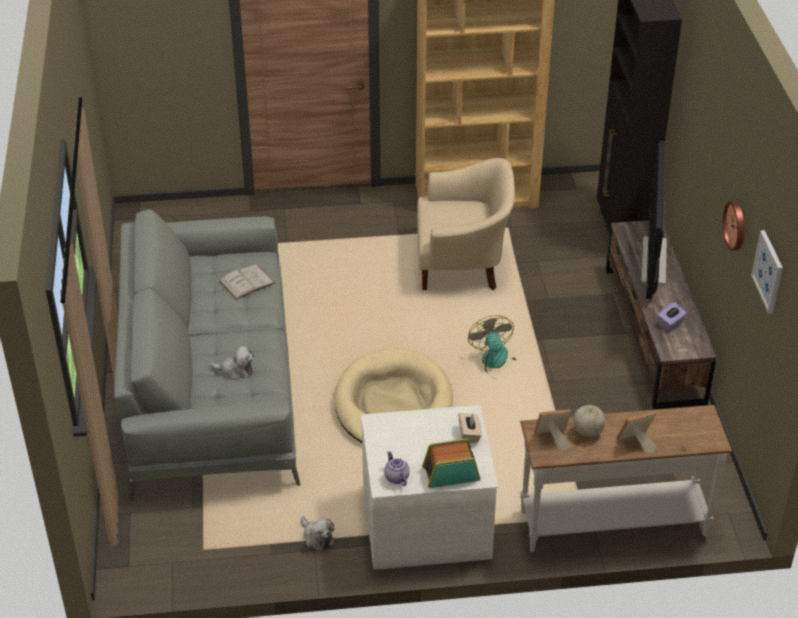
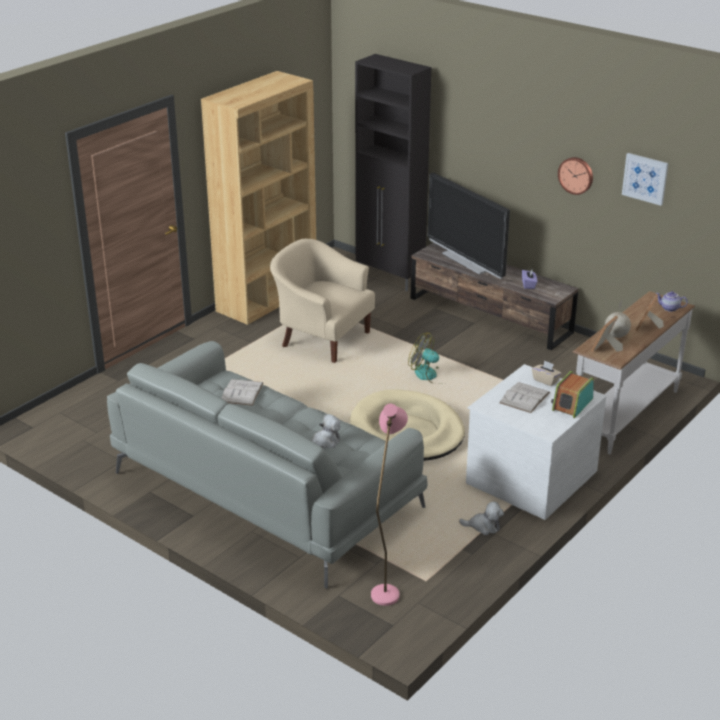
camera: 45 degrees left, 10 degrees down
(169, 532) = (386, 588): none -> pink floor lamp
(396, 477) = (547, 424): teapot -> teapot (669, 308)
(422, 438) = (524, 397): none -> white book
(462, 265) = (322, 338): beige armchair -> beige armchair turned 105 degrees counterclockwise

